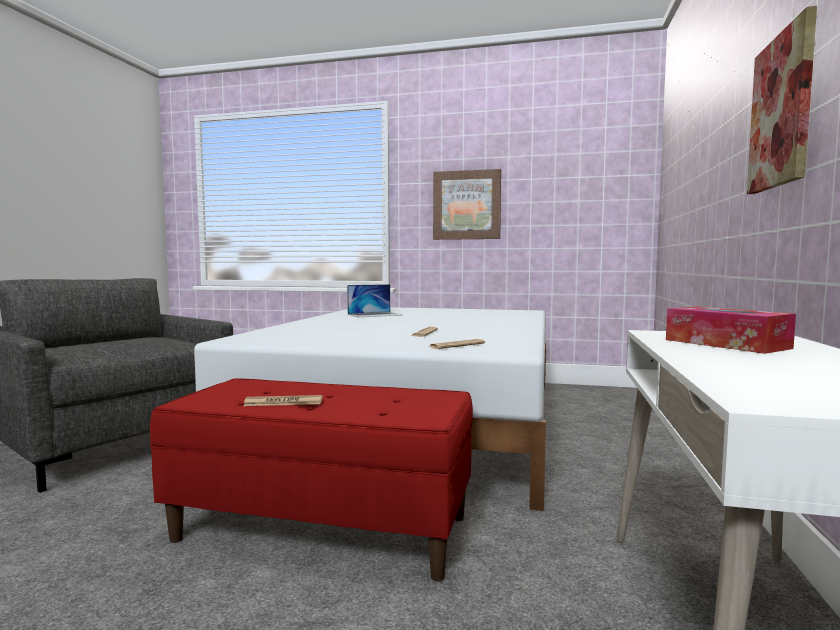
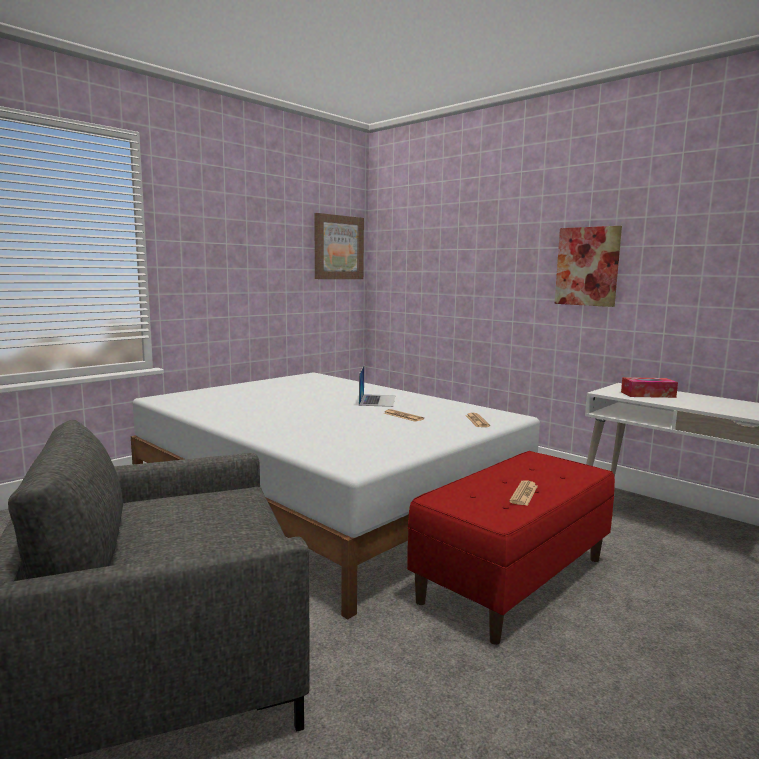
camera: 60 degrees left, 5 degrees up
(375, 314) = (241, 406): laptop -> laptop (377, 400)
(466, 205) = (232, 270): picture -> picture (338, 247)

